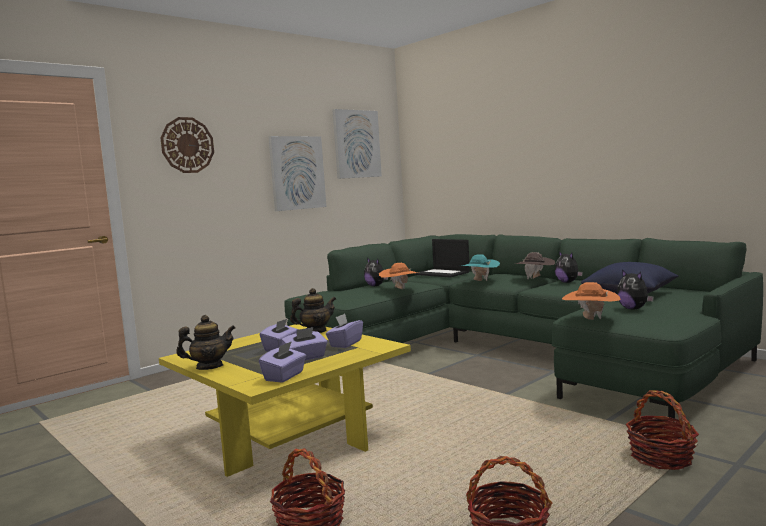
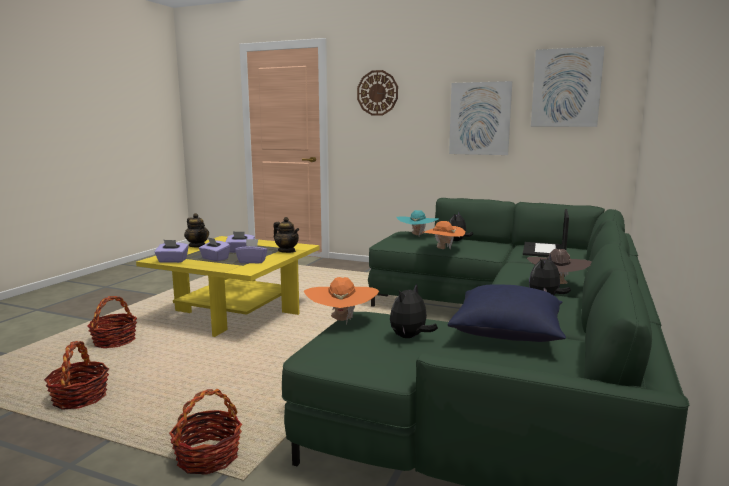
camera: 65 degrees right, 5 degrees up
(479, 281) = (514, 266): turquoise hat -> turquoise hat (417, 235)

